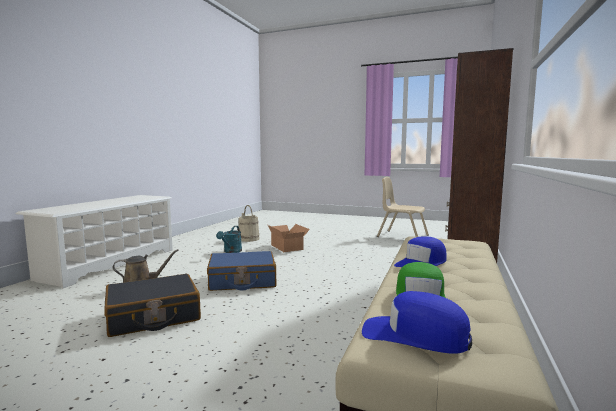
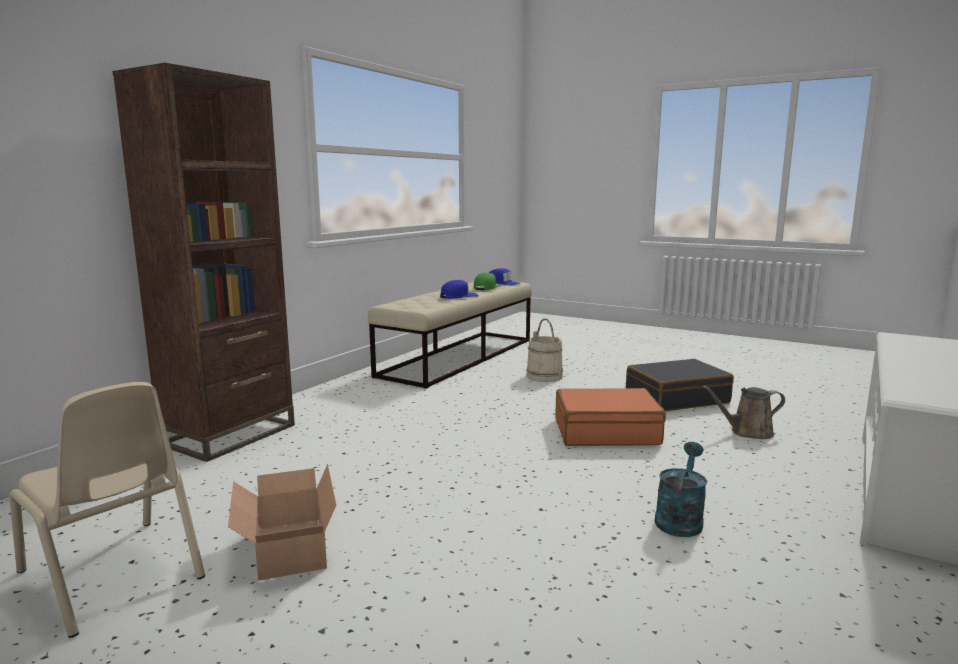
camera: 170 degrees left, 5 degrees up
(242, 281) = (606, 431): blue suitcase -> orange suitcase
(248, 239) = (675, 609): beige bucket -> beige bucket (544, 376)
(287, 247) = (531, 532): cardboard box -> cardboard box (287, 550)

